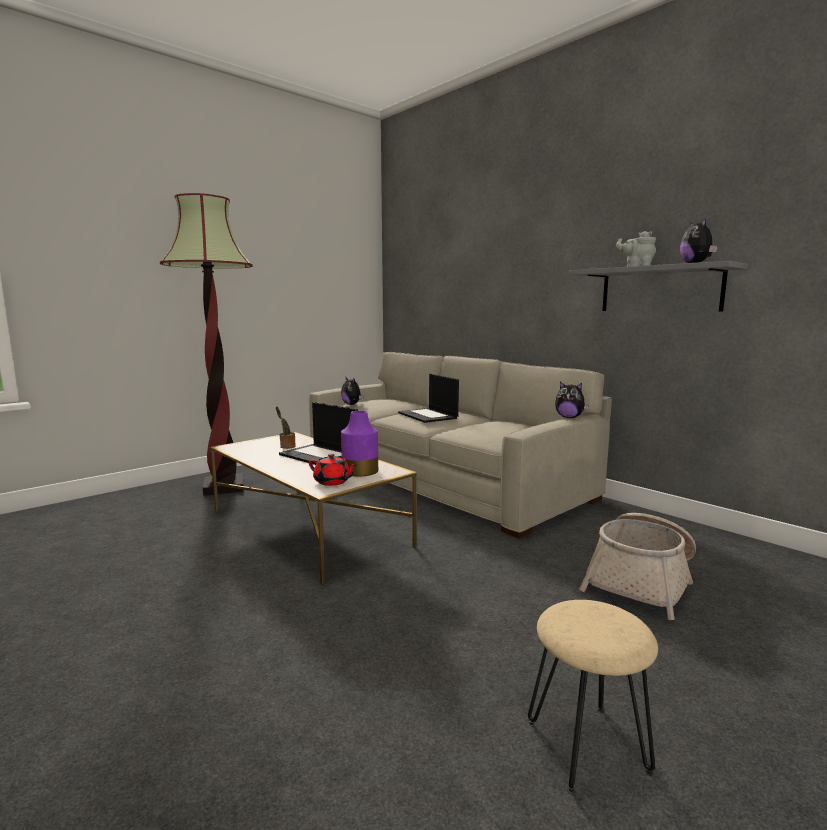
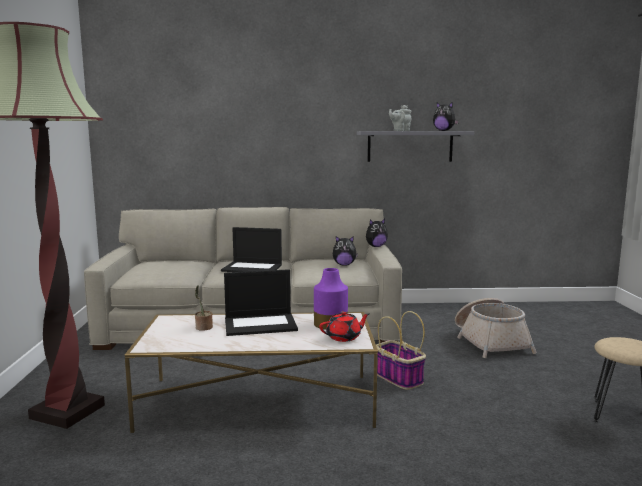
camera: 50 degrees left, 0 degrees up
(352, 404) = (142, 274): plush toy -> plush toy (344, 265)
(441, 562) = (398, 378): none -> basket

